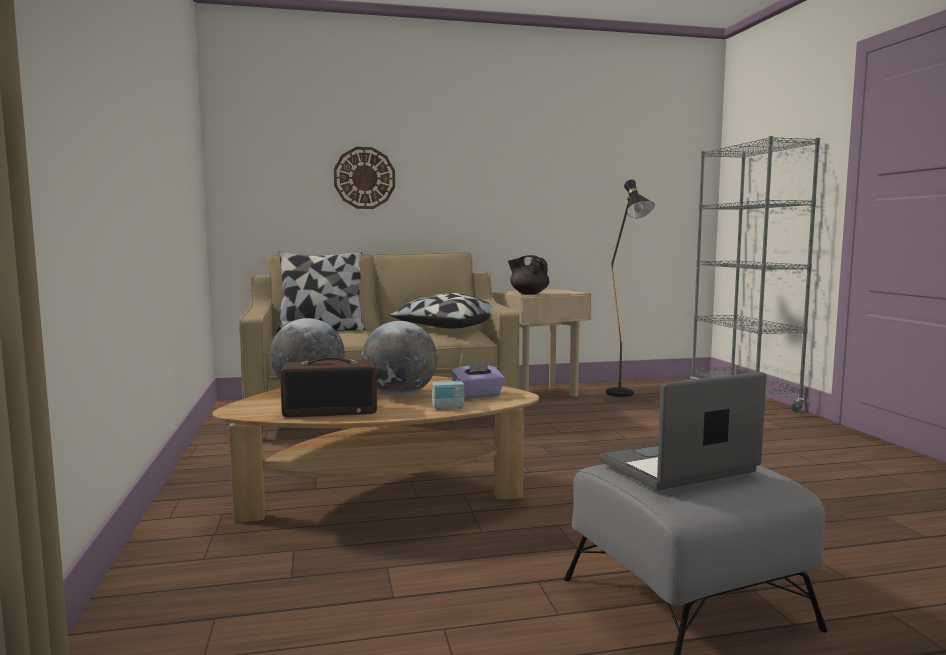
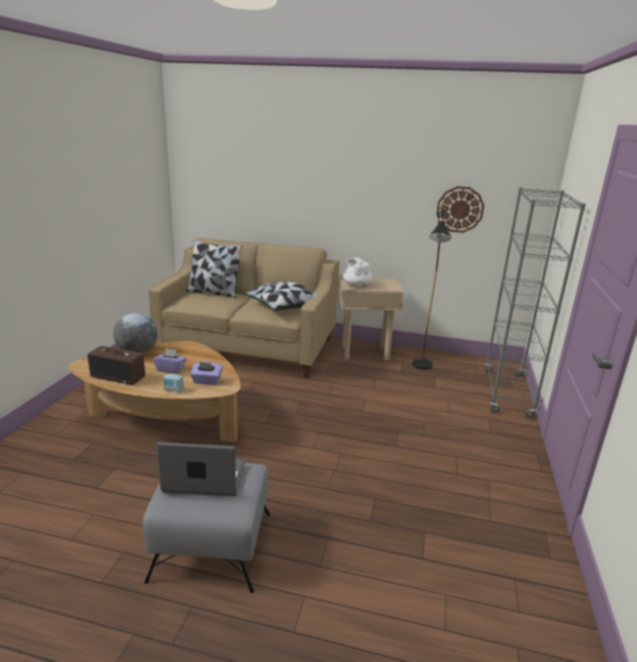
camera: 25 degrees right, 15 degrees up
(364, 178) = (264, 186): wall clock -> wall clock (460, 209)
(400, 395) = (170, 369): globe -> purple tissue box
(528, 293) = (356, 285): black teapot -> white teapot

